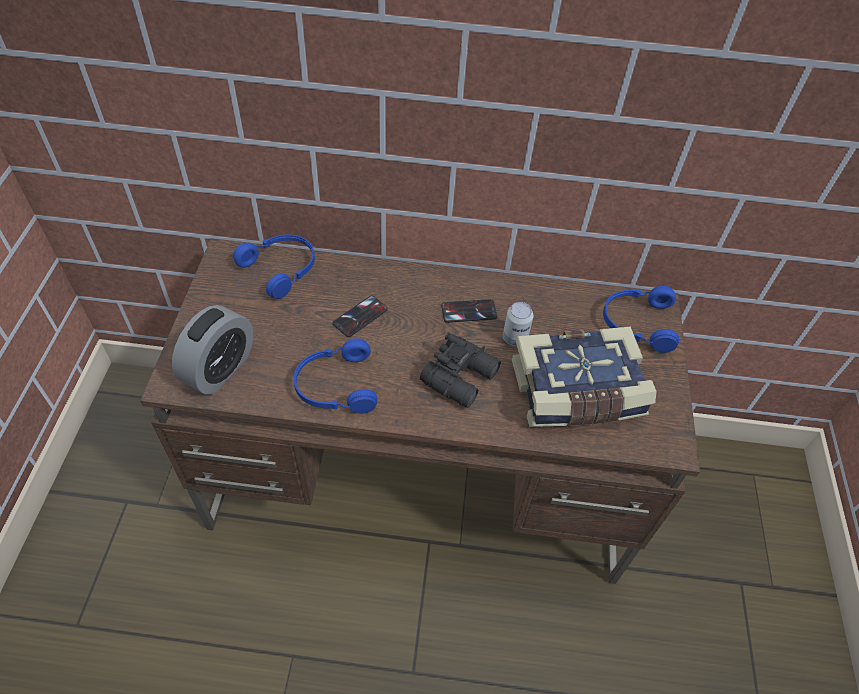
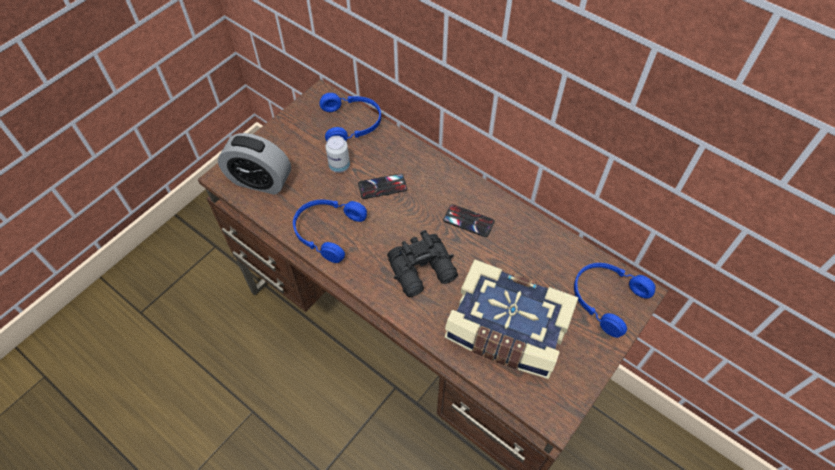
camera: 35 degrees right, 5 degrees up
(220, 369) = (260, 181): alarm clock -> alarm clock turned 45 degrees clockwise
(514, 338) = (489, 260): can -> can (339, 166)

